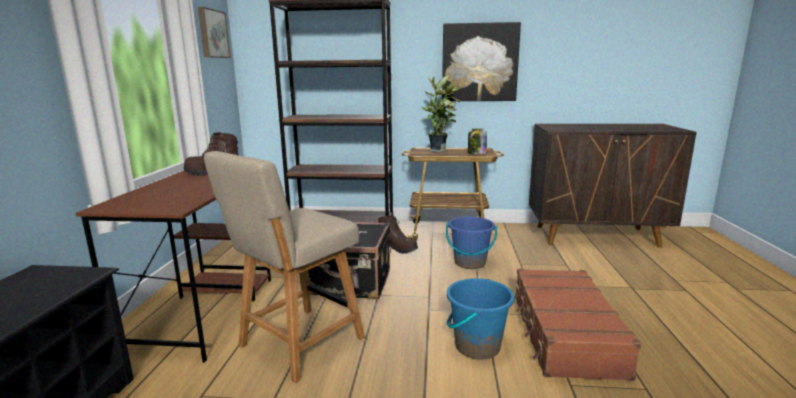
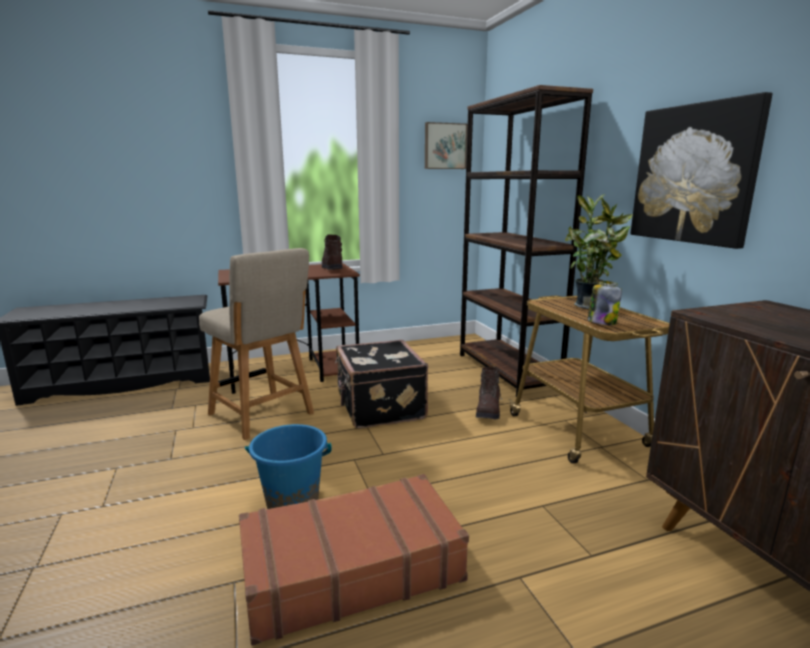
camera: 65 degrees right, 0 degrees up
(297, 344) = (263, 415): beige chair -> beige chair turned 150 degrees counterclockwise
(470, 263) = (498, 463): blue bucket -> none

